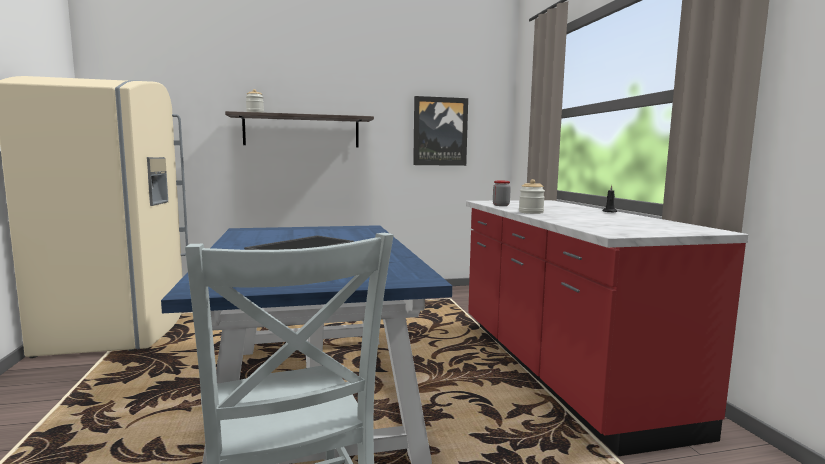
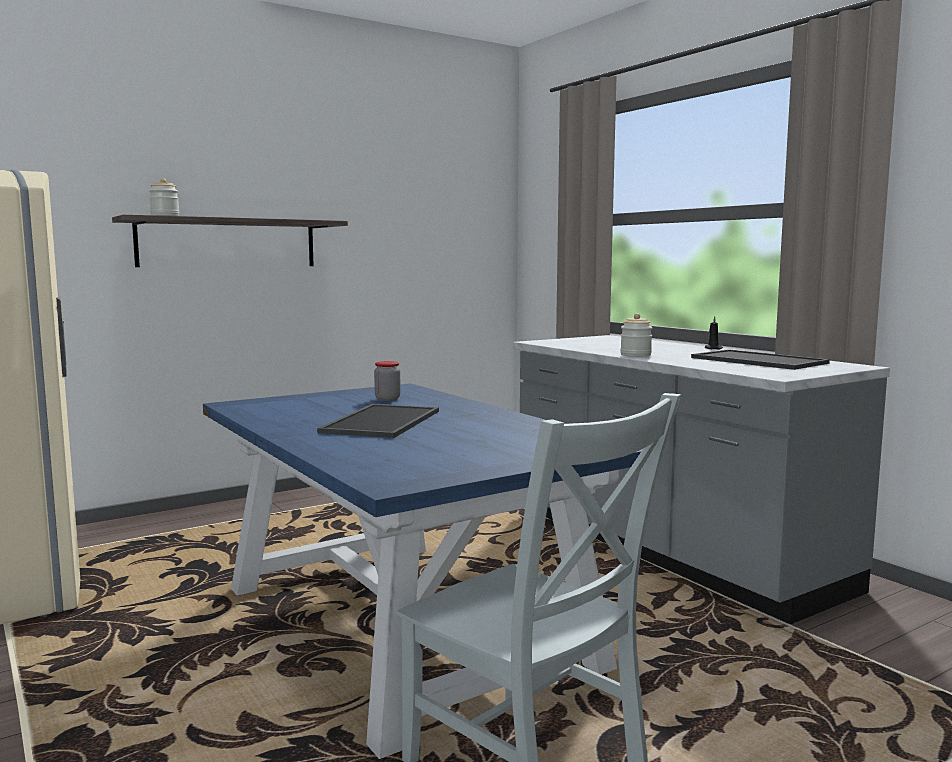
camera: 20 degrees left, 0 degrees up
(440, 131) = (425, 240): picture -> none
(501, 205) = (576, 347): jar -> jar (387, 399)
(560, 371) = (668, 550): red counter -> grey counter
(624, 221) = (756, 360): none -> tray

